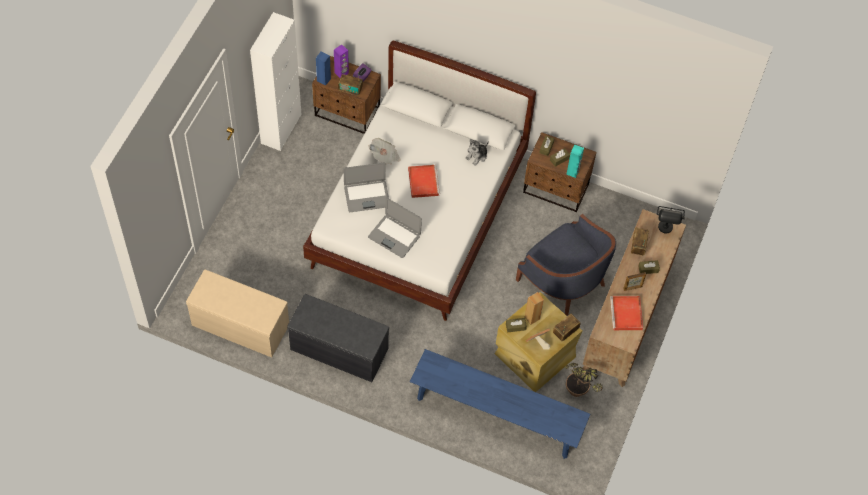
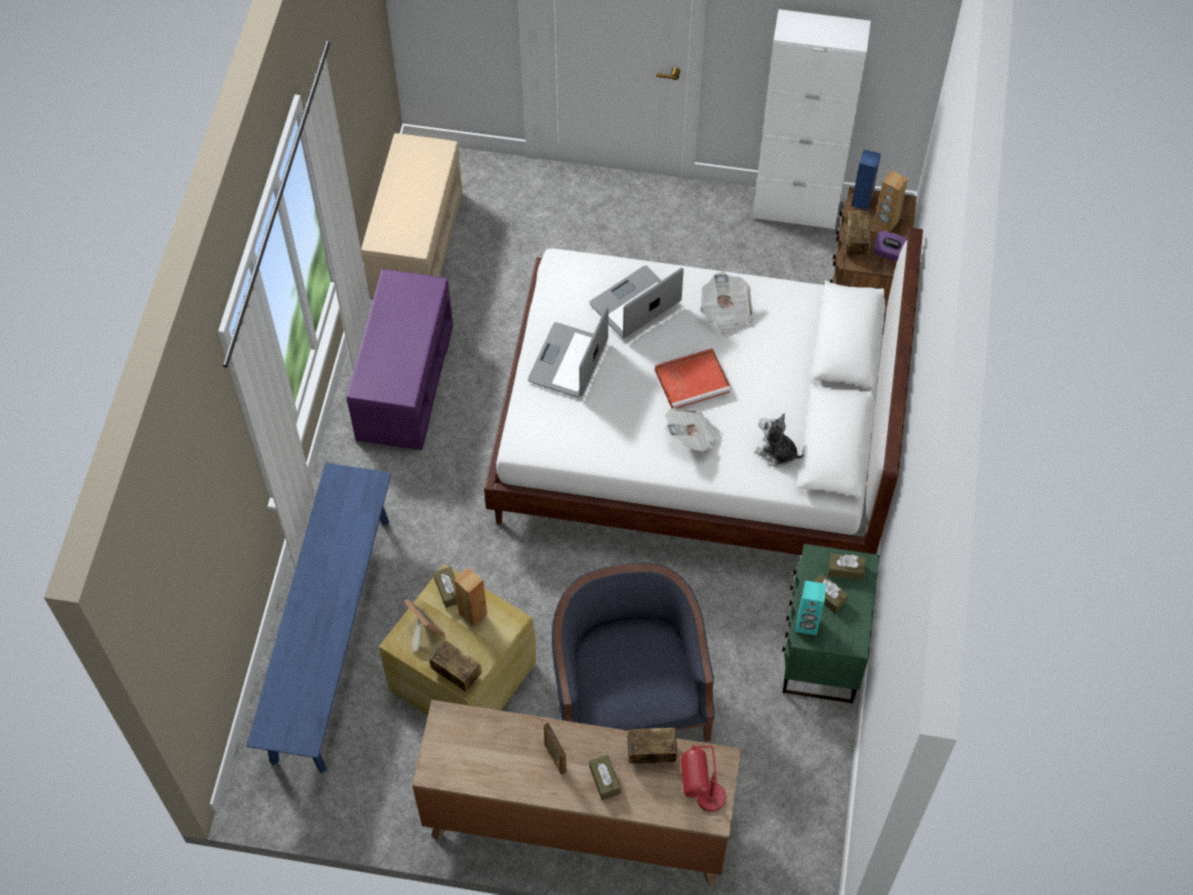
camera: 80 degrees right, 0 degrees up
(338, 349) = (404, 381): grey bench -> purple bench
(341, 73) = (886, 222): purple speaker -> brown speaker
(367, 196) = (635, 304): laptop -> laptop turned 75 degrees clockwise
(458, 190) = (693, 437): none -> newspaper
(556, 189) = (821, 648): brown nightstand -> green nightstand
(564, 280) = (629, 697): blue armchair -> blue armchair turned 135 degrees clockwise
(579, 394) = (400, 764): potted plant -> none
(626, 315) = (493, 756): red tray -> none
(665, 231) = (700, 799): black table lamp -> red table lamp

